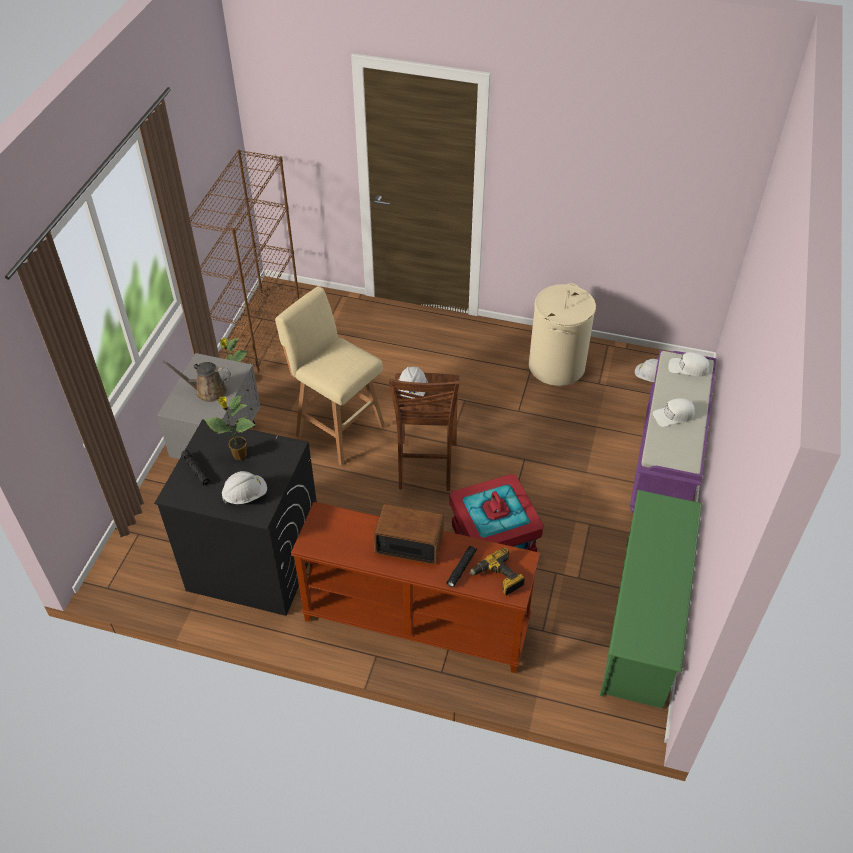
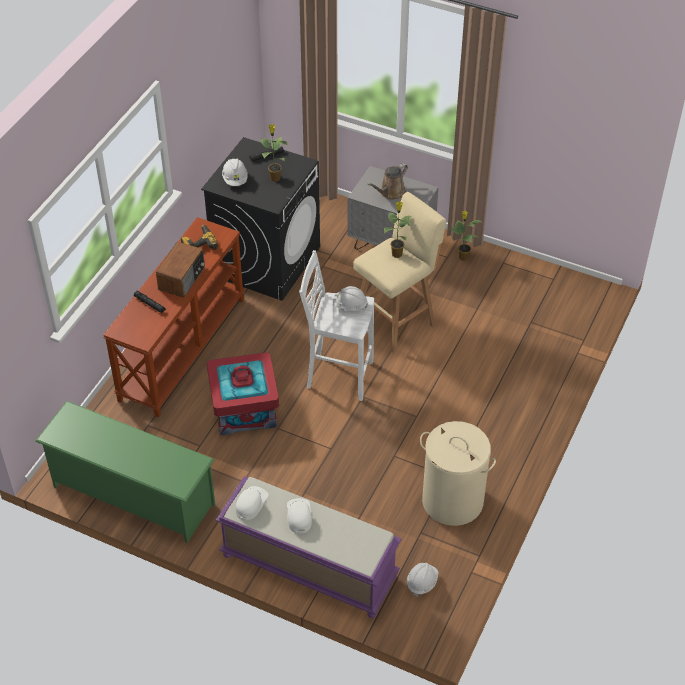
camera: 100 degrees right, 0 degrees up
(207, 391) = (390, 193): brown watering can -> brown watering can turned 150 degrees counterclockwise
(259, 329) = (537, 277): brown bookcase -> none
(328, 359) = (397, 253): none -> potted plant
(425, 467) = (338, 375): brown stool -> white stool
(498, 577) = (134, 323): power drill -> power drill (198, 243)
(688, 368) = (362, 548): white cap -> white cap (251, 503)

